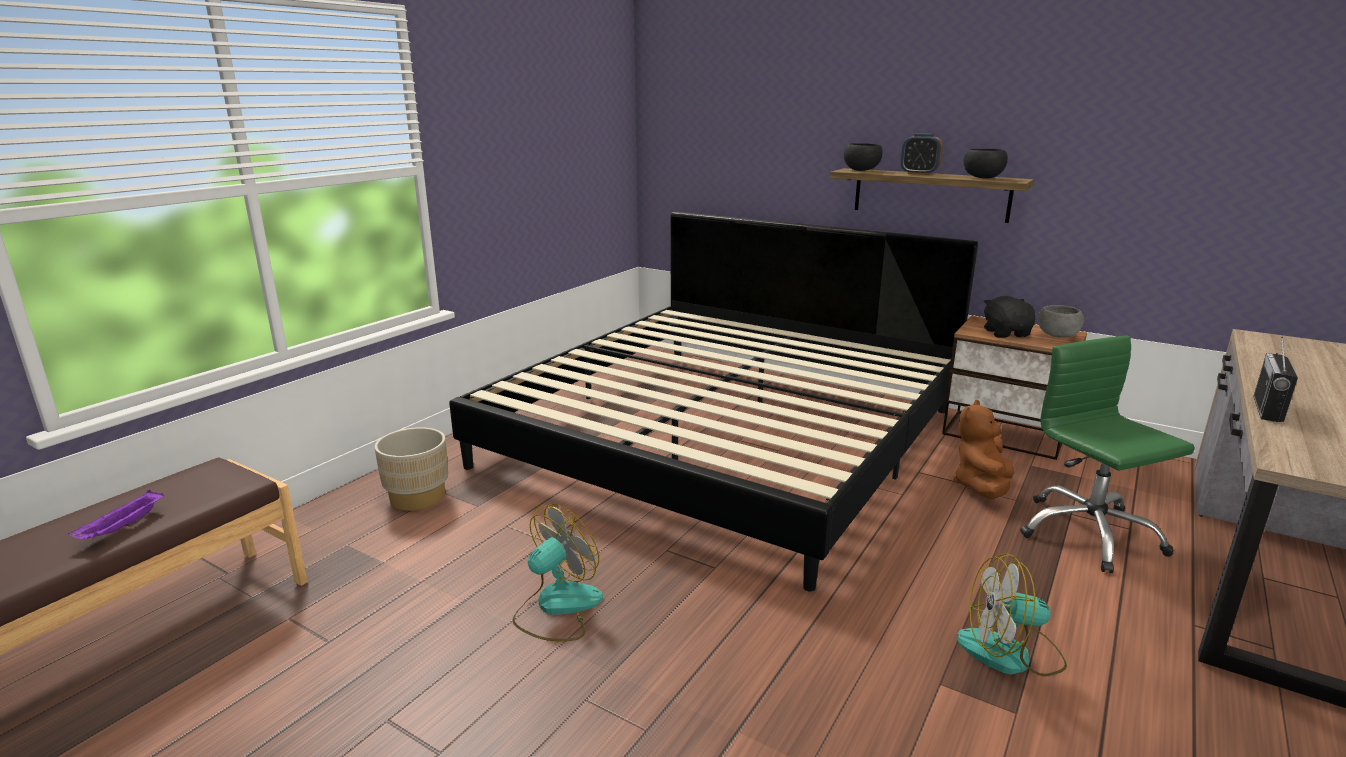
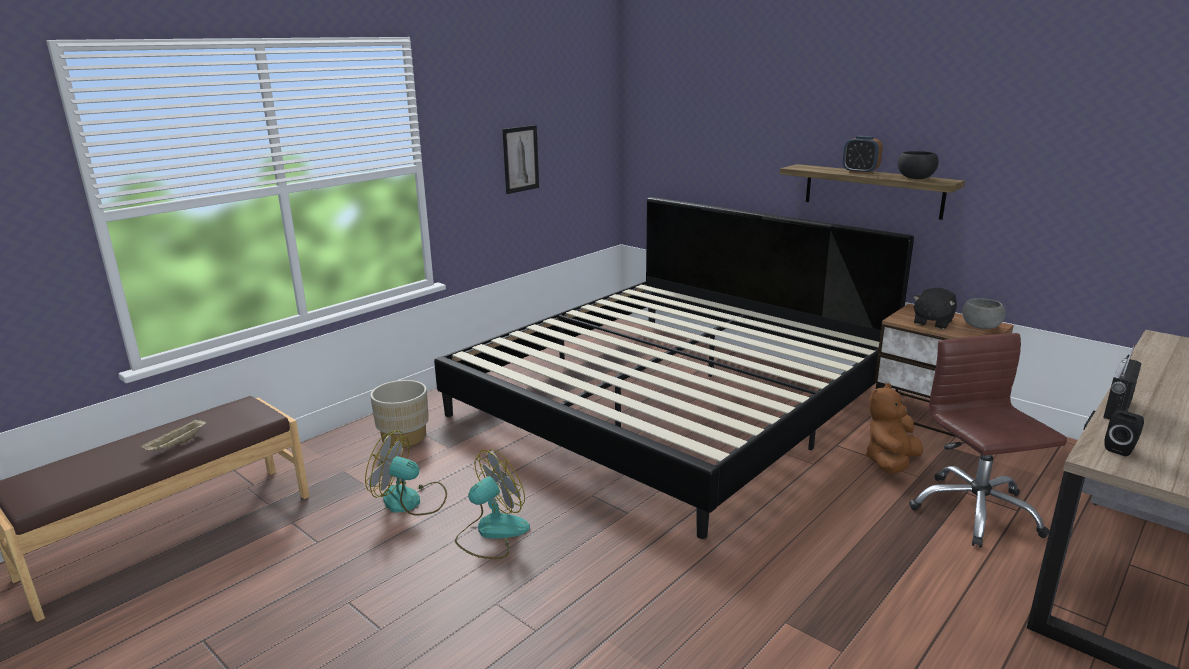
camera: 10 degrees right, 0 degrees up
(123, 528) = (177, 444): purple tray -> beige tray
(533, 164) = (520, 159): none -> picture
(861, 170) = (809, 167): black bowl -> none
(1006, 333) = (932, 322): black plush toy -> black plush toy turned 150 degrees counterclockwise
(1010, 653) = (857, 604): fan -> fan (411, 501)
(1088, 533) = (975, 511): green office chair -> brown office chair
(1303, 451) = (1121, 449): none -> black speaker

